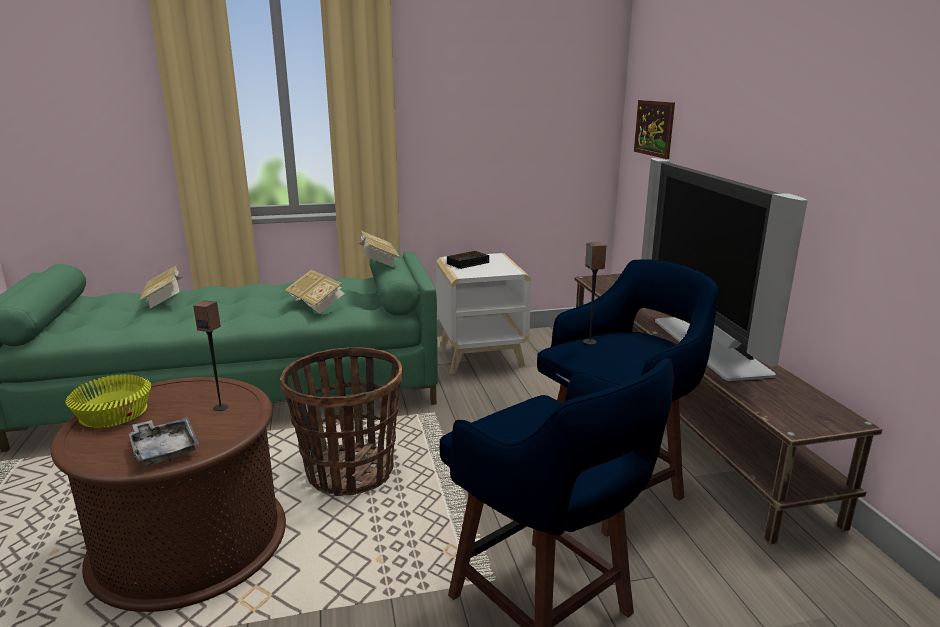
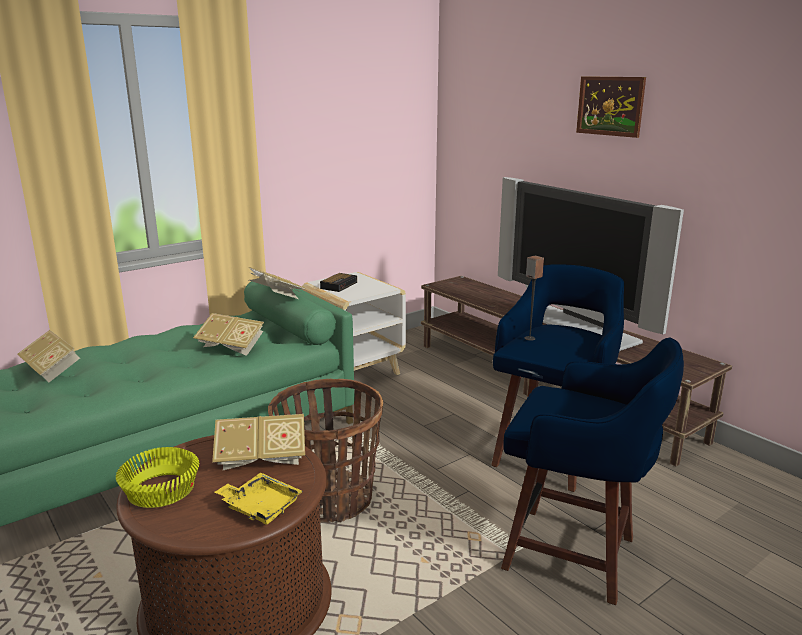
camera: 25 degrees left, 0 degrees up
(164, 449) = (260, 506): grey tray -> yellow tray
(221, 407) = (261, 459): speaker -> book
(654, 128) = (478, 148): picture -> picture (610, 106)

